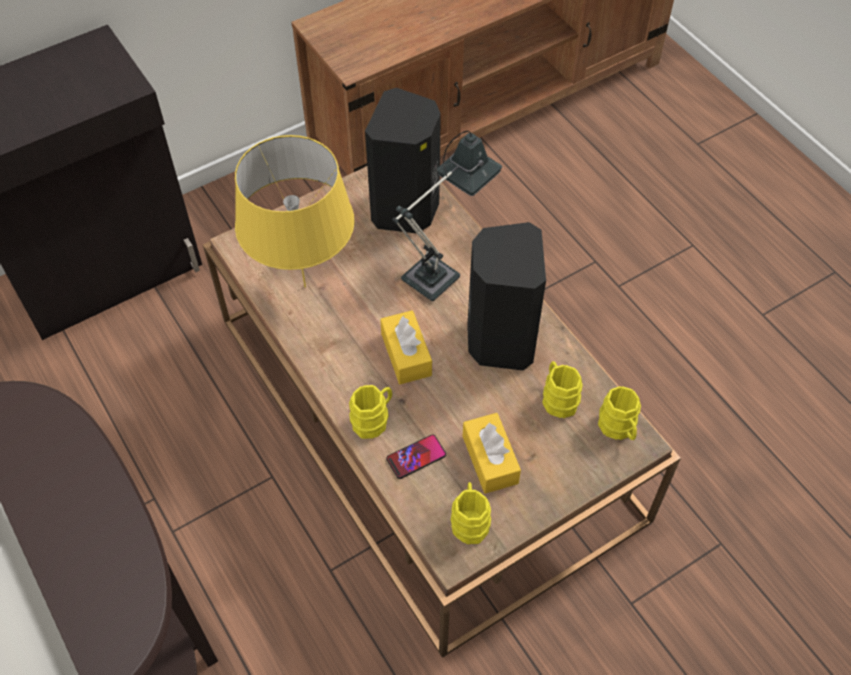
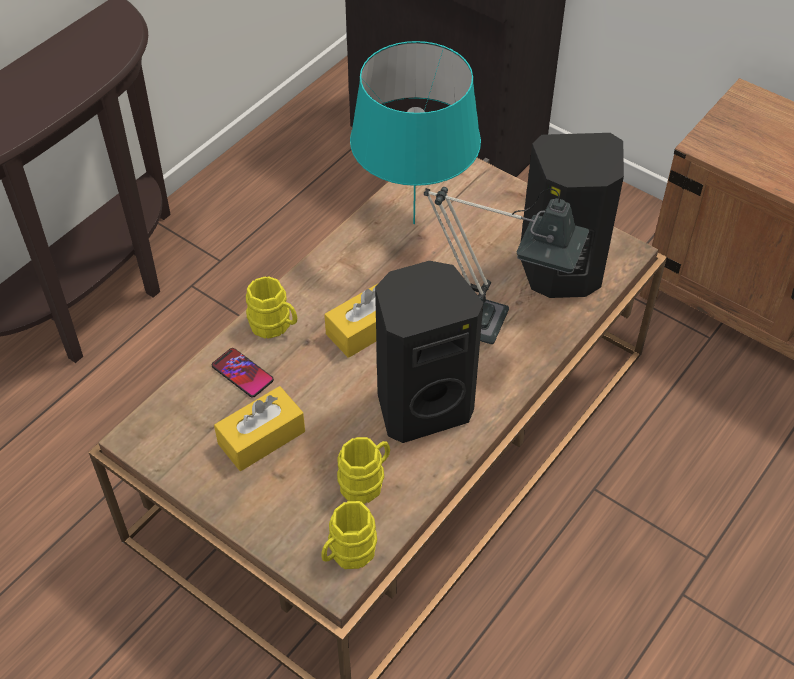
camera: 70 degrees right, 5 degrees down
(304, 287) = (413, 223): yellow table lamp -> turquoise table lamp
(469, 521) = (181, 439): yellow mug -> none

